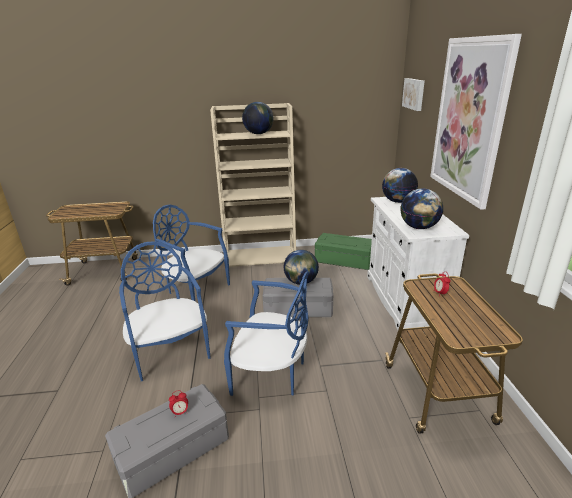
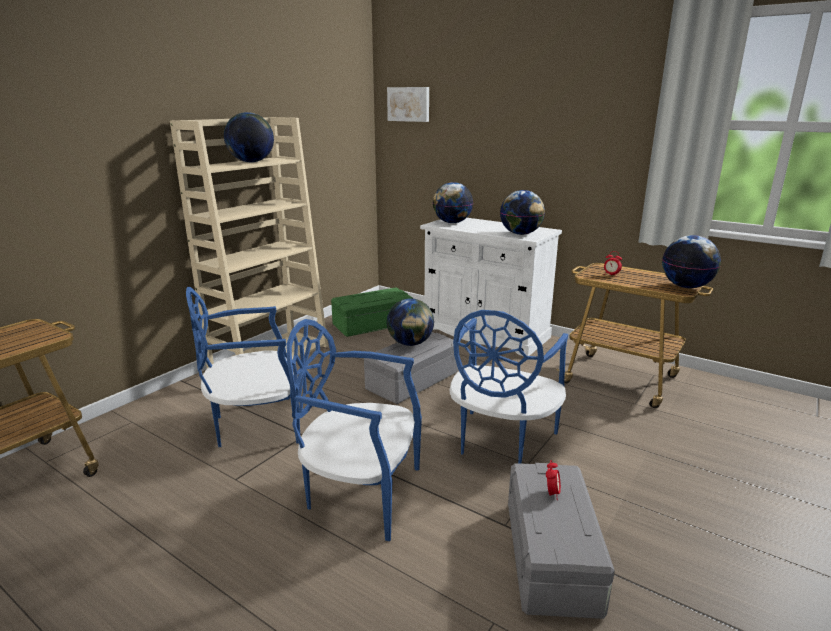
camera: 50 degrees left, 5 degrees down
(271, 374) = (501, 441): blue chair -> blue chair turned 150 degrees clockwise
(469, 120) = (528, 118): picture -> none
(477, 337) = (686, 286): none -> globe

